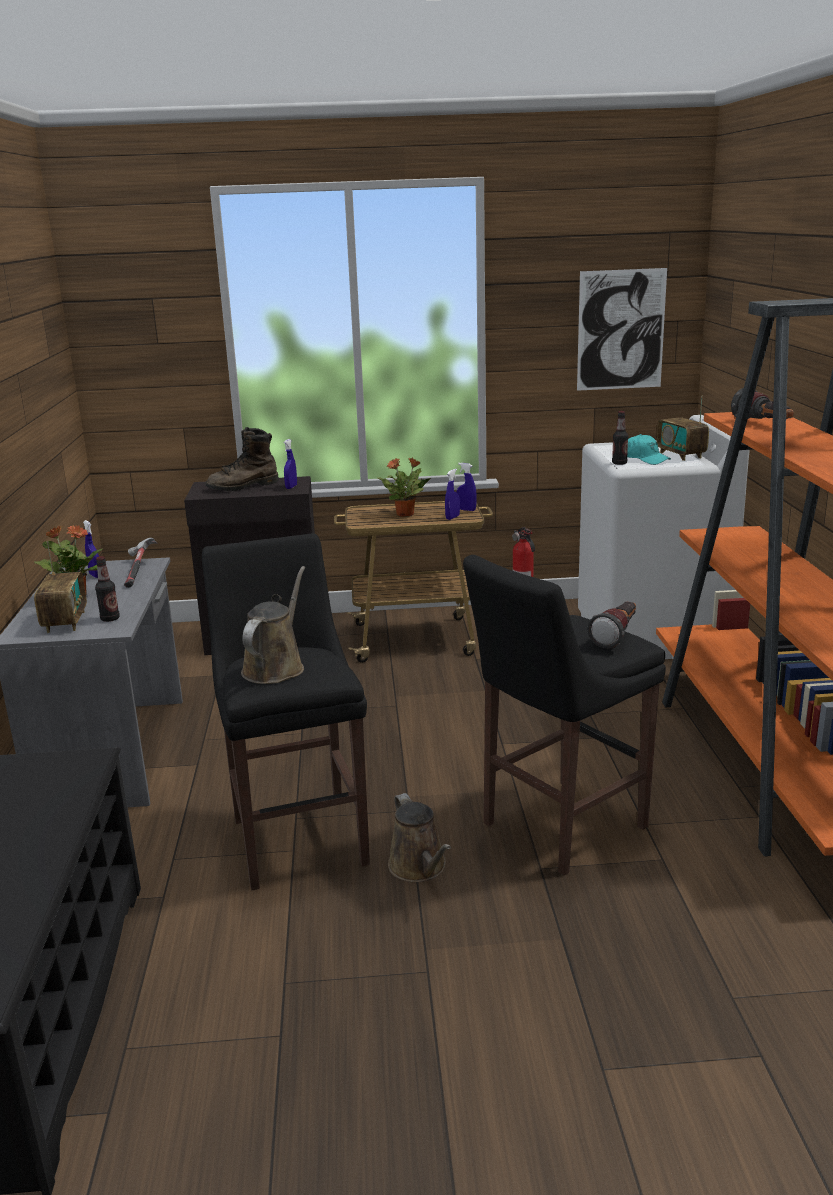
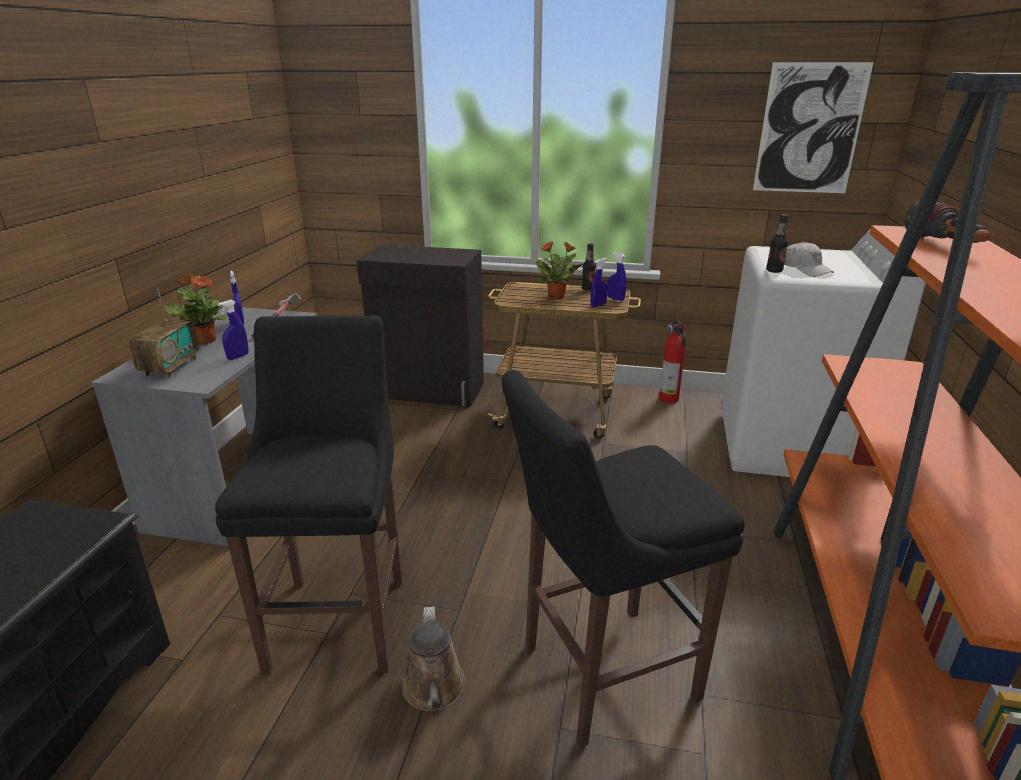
camera: 15 degrees right, 5 degrees up
(110, 619) = (208, 370): bottle -> bottle (588, 289)
(243, 486) = (416, 253): brown boot -> none
(276, 667) = (296, 459): brown watering can -> none
(291, 487) = (455, 258): blue spray bottle -> blue spray bottle (238, 357)
(617, 636) = (690, 488): flashlight -> none
(645, 459) = (805, 269): turquoise cap -> white cap
(681, 455) = (848, 269): radio -> none

